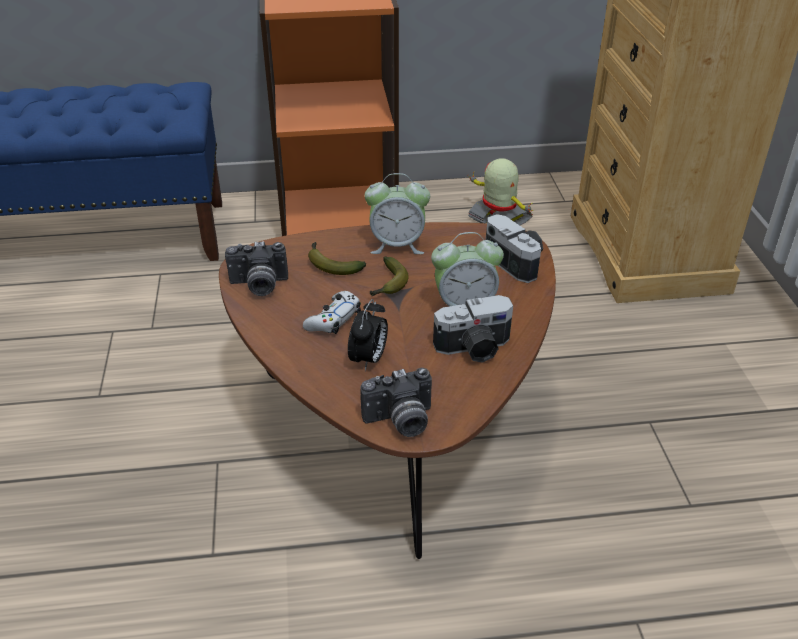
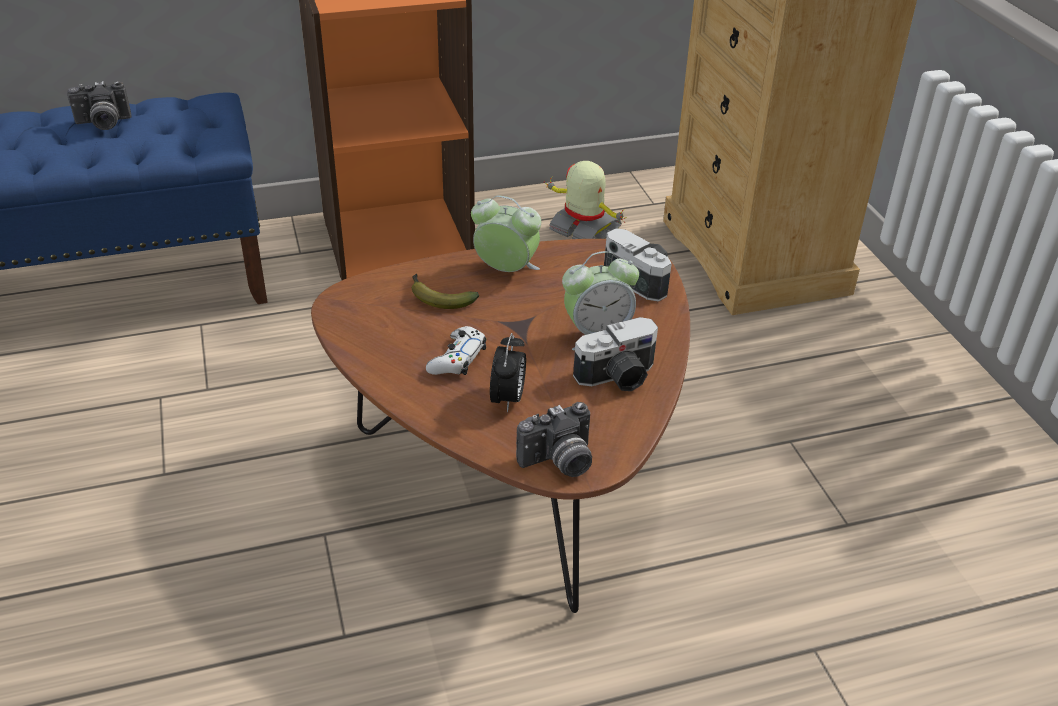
camera: 10 degrees left, 0 degrees up
(259, 286) = (363, 329): camera -> camera (103, 124)
(388, 284) = (507, 315): banana -> none
(397, 245) = (506, 270): alarm clock -> alarm clock turned 150 degrees counterclockwise

